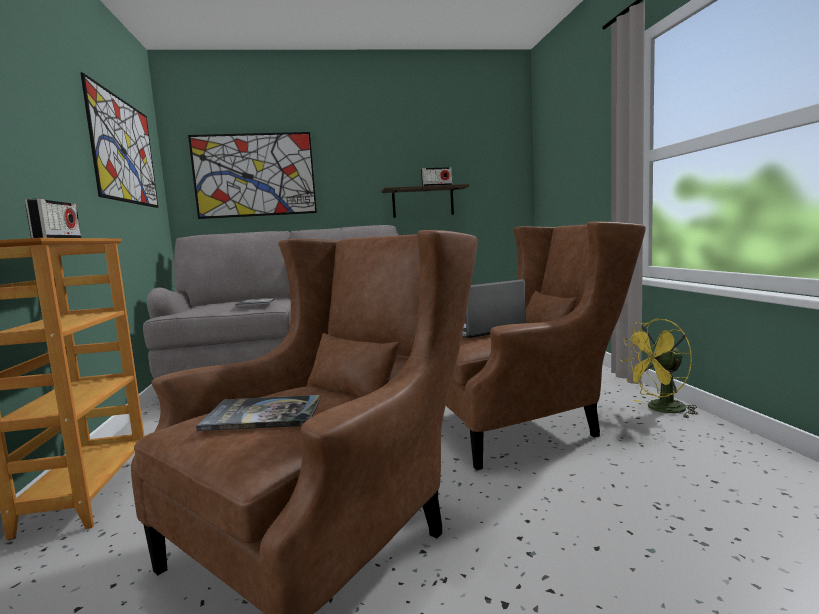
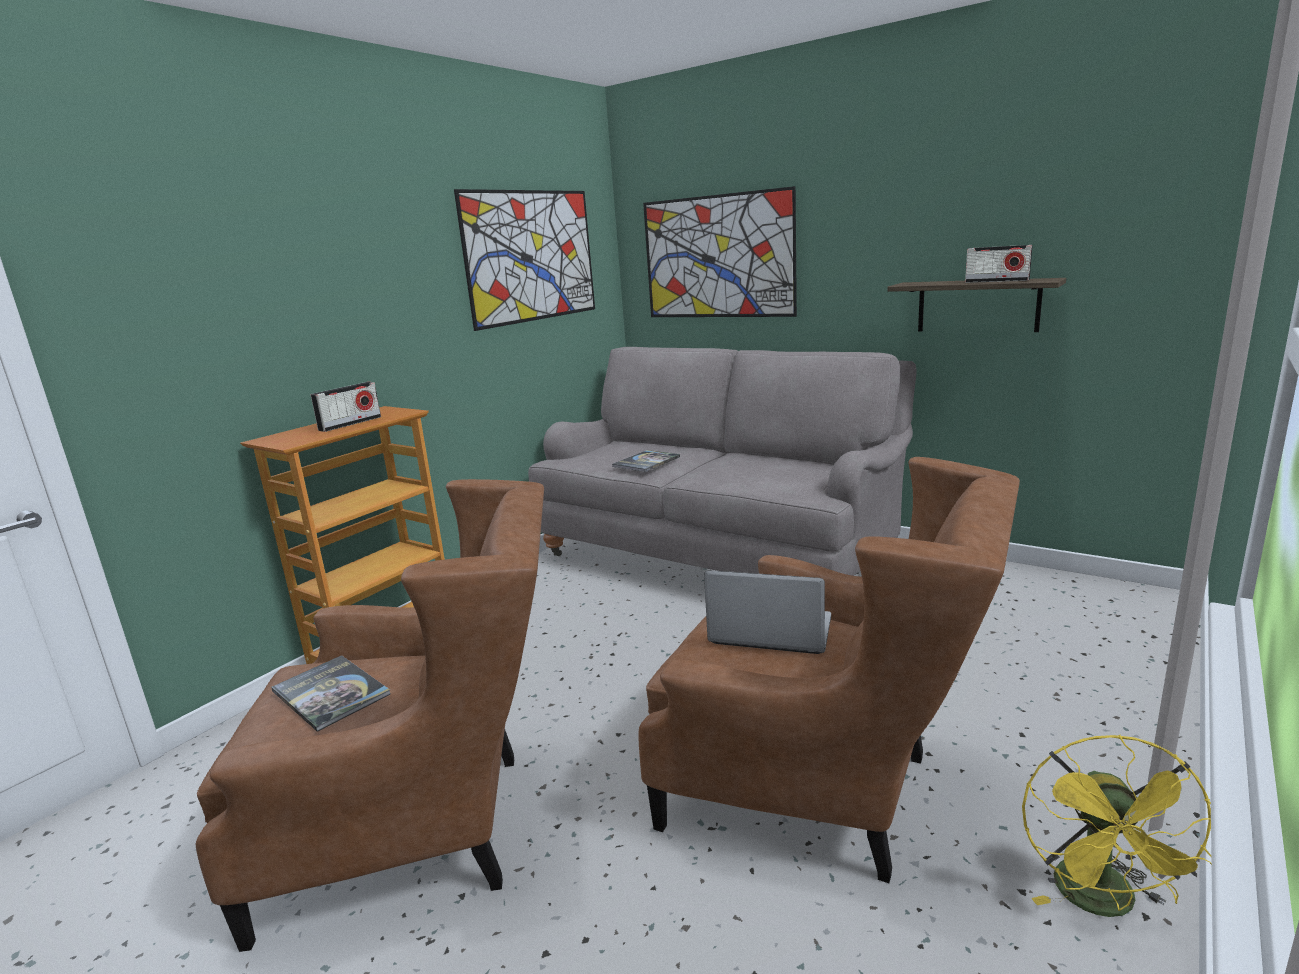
camera: 45 degrees right, 10 degrees up
(660, 410) = (1103, 903): yellow fan -> yellow fan turned 105 degrees counterclockwise

